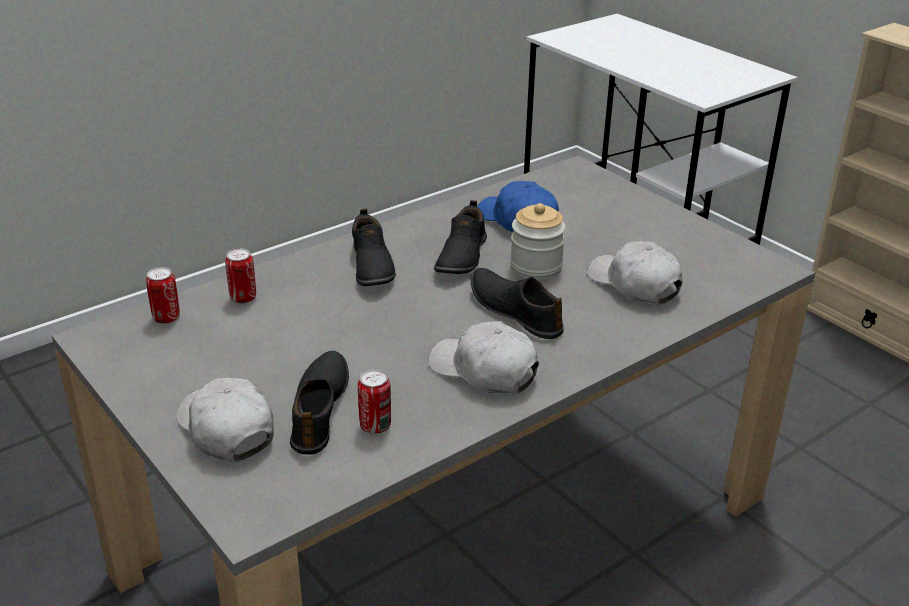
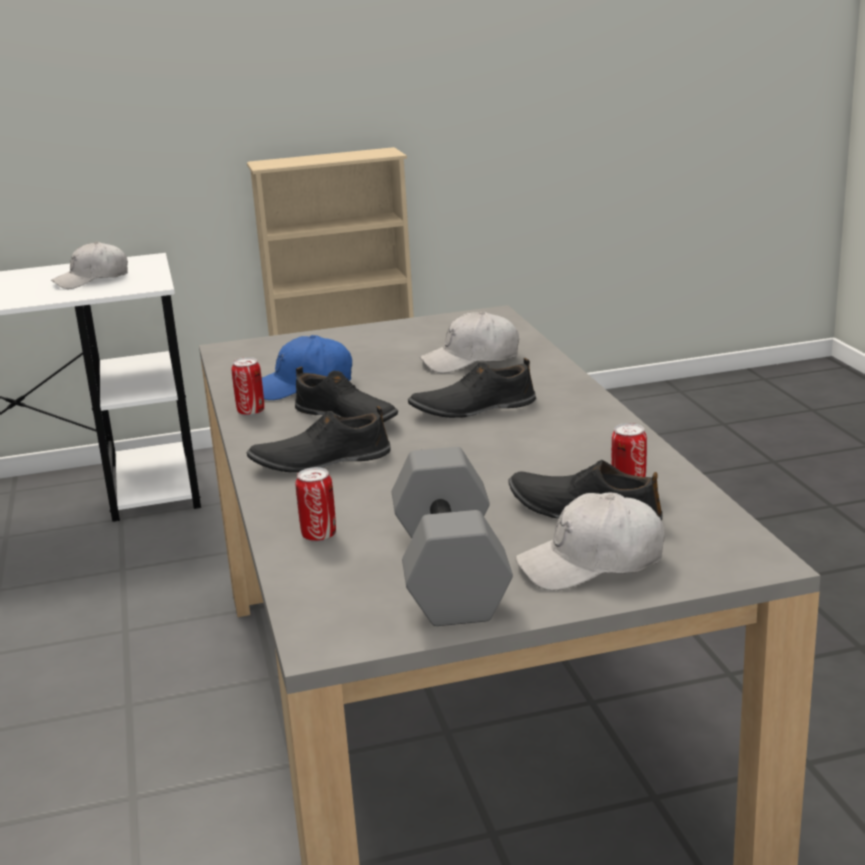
camera: 65 degrees left, 10 degrees down
(166, 318) = (320, 587): can -> can (251, 412)
(198, 367) = (453, 572): none -> grey dumbbell
(370, 266) = (320, 460): black shoe -> black shoe turned 150 degrees clockwise
(484, 371) = (567, 433): white cap -> white cap (92, 280)
(536, 267) = (403, 390): jar -> none

